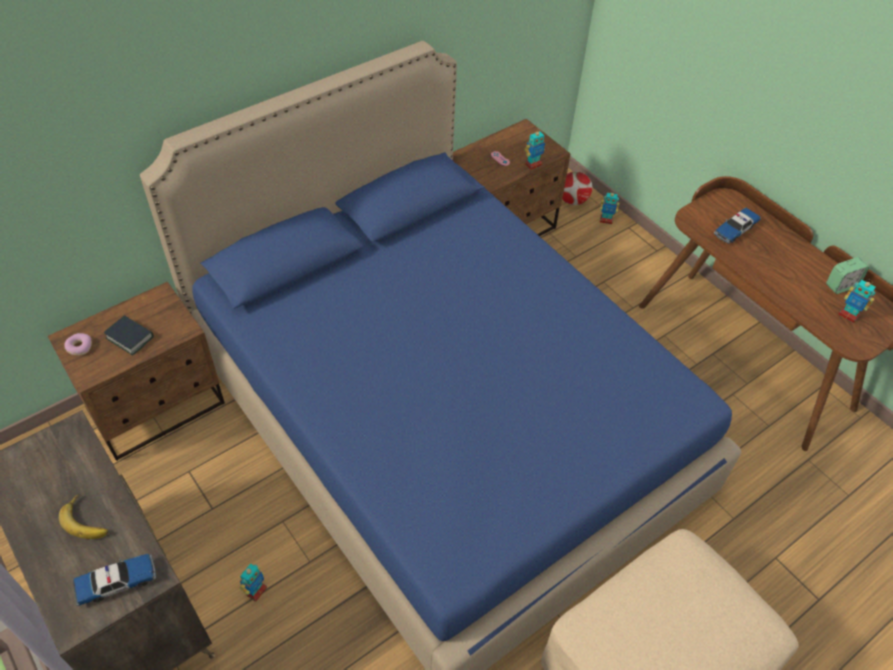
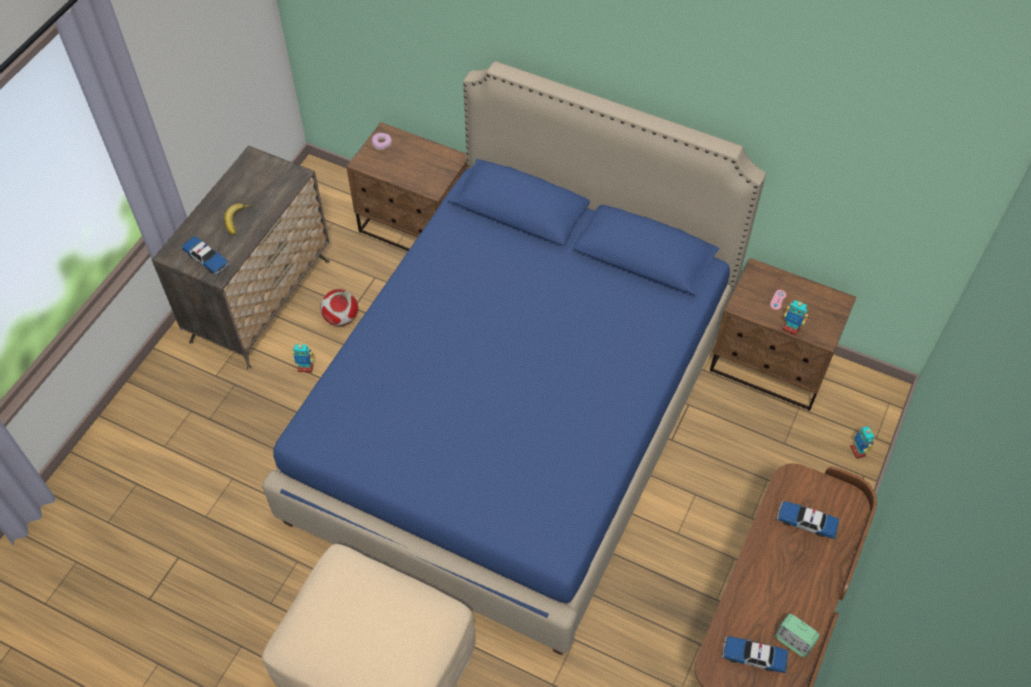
camera: 65 degrees right, 5 degrees up
(130, 337) = (406, 164): book -> none
(572, 201) = (862, 411): football -> football (341, 318)
(848, 315) = (754, 656): toy robot -> toy car

